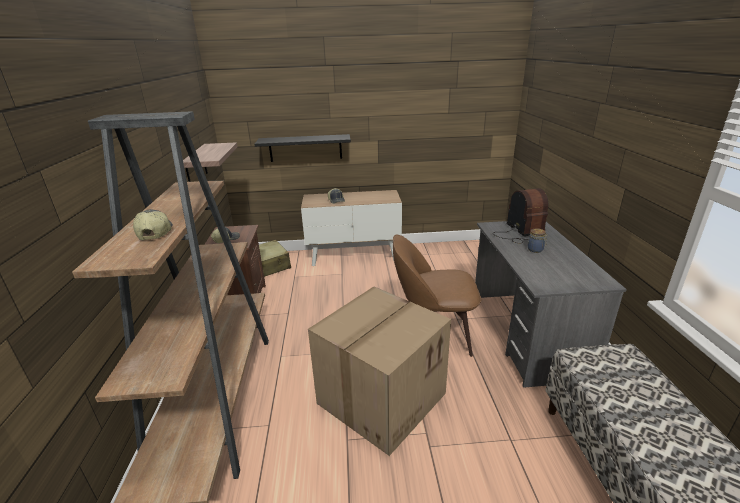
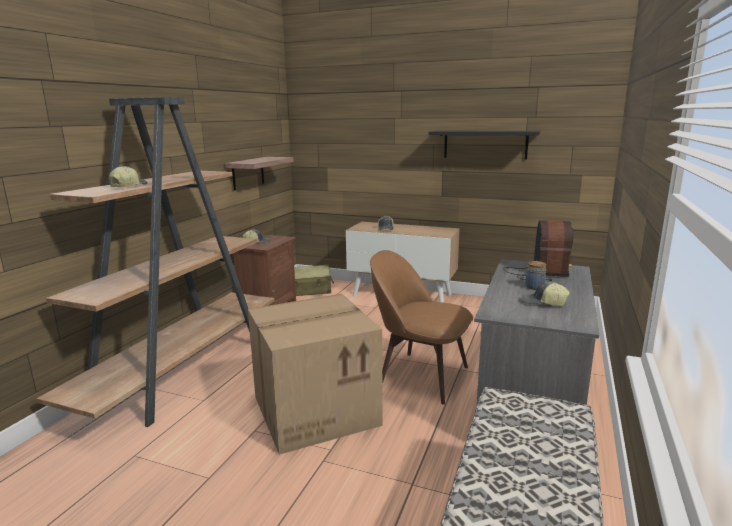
camera: 25 degrees right, 10 degrees down
(305, 148) = (367, 173): black shelf -> black shelf (485, 144)
(559, 265) = (543, 303): none -> cap

